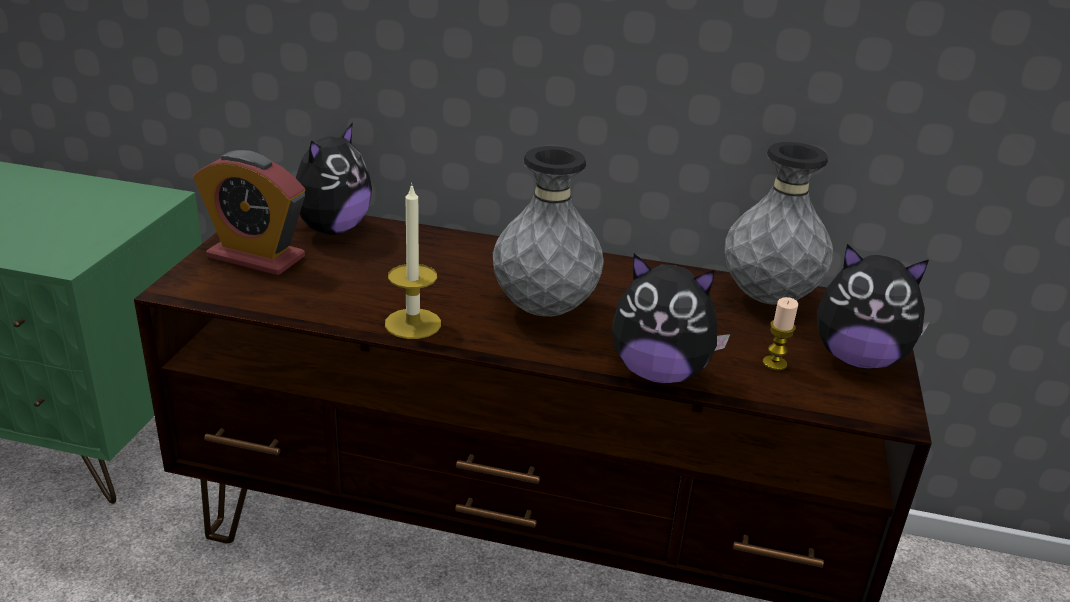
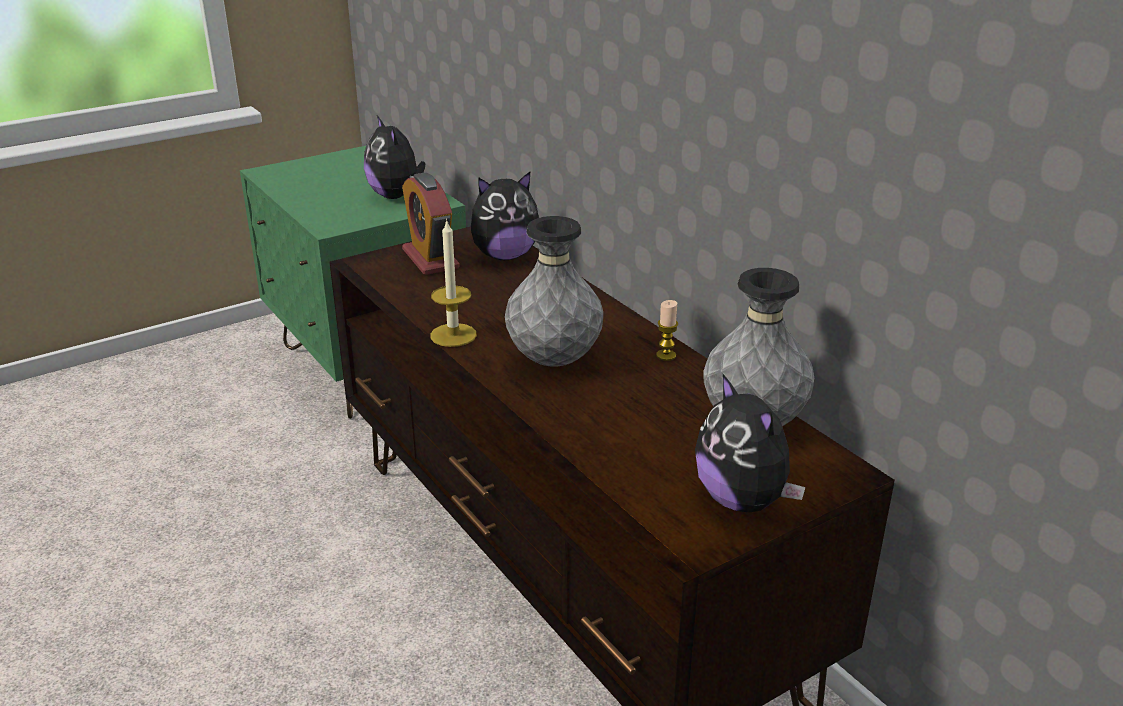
camera: 45 degrees right, 0 degrees up
(659, 373) = (559, 435): plush toy -> plush toy (396, 196)
(774, 363) = (661, 469): candle -> candle (666, 355)

